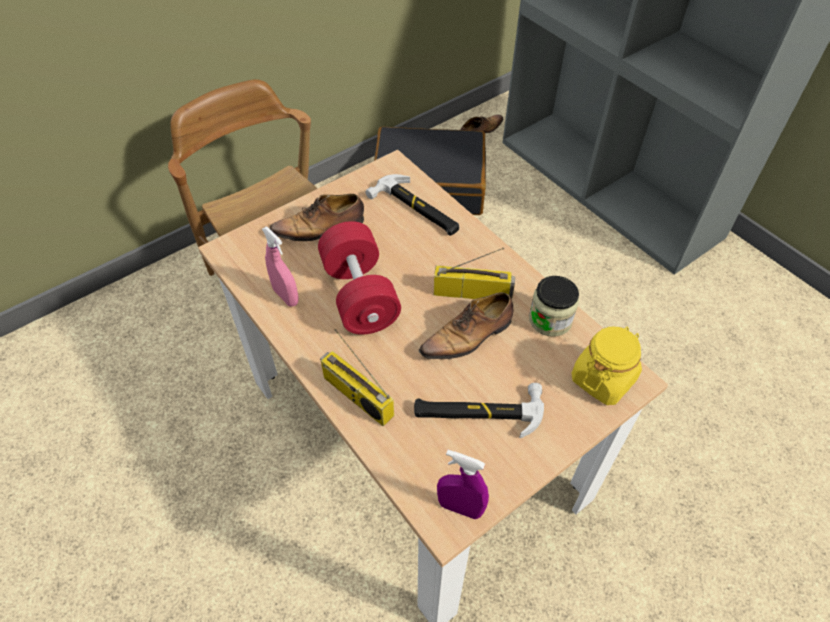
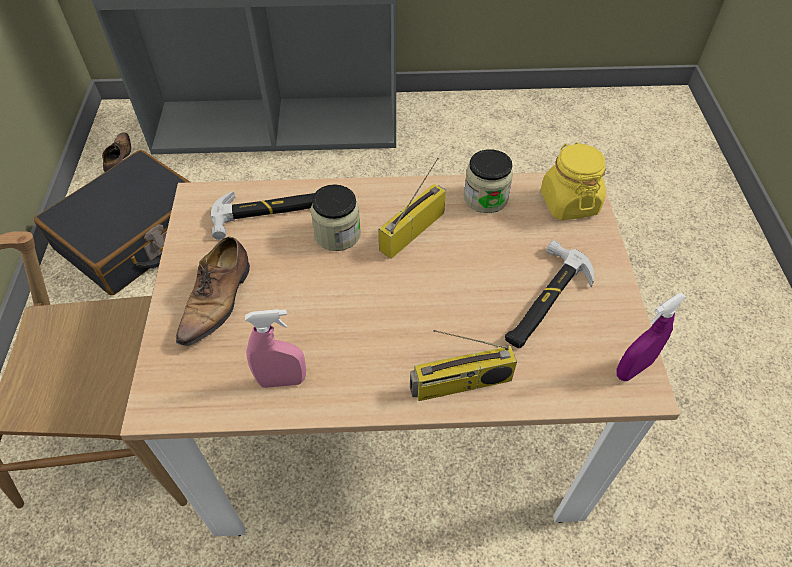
camera: 55 degrees left, 0 degrees up
(360, 295) = (339, 315): red dumbbell -> none
(428, 253) = (337, 234): none -> jar
(469, 336) = (459, 260): shoe -> none

